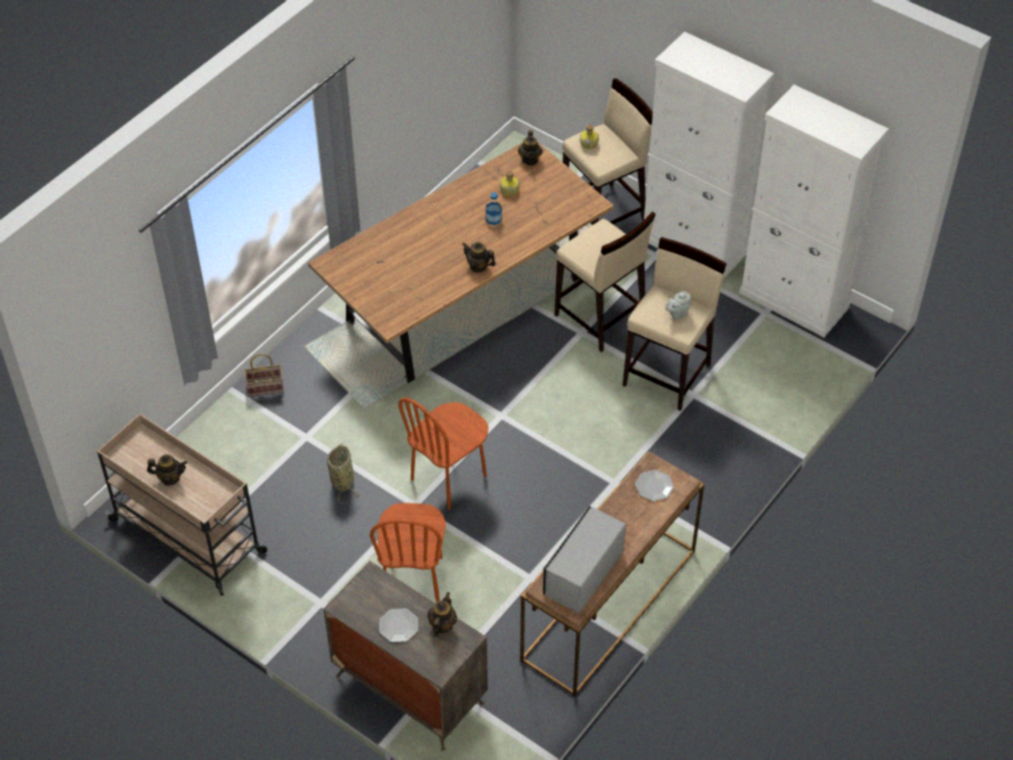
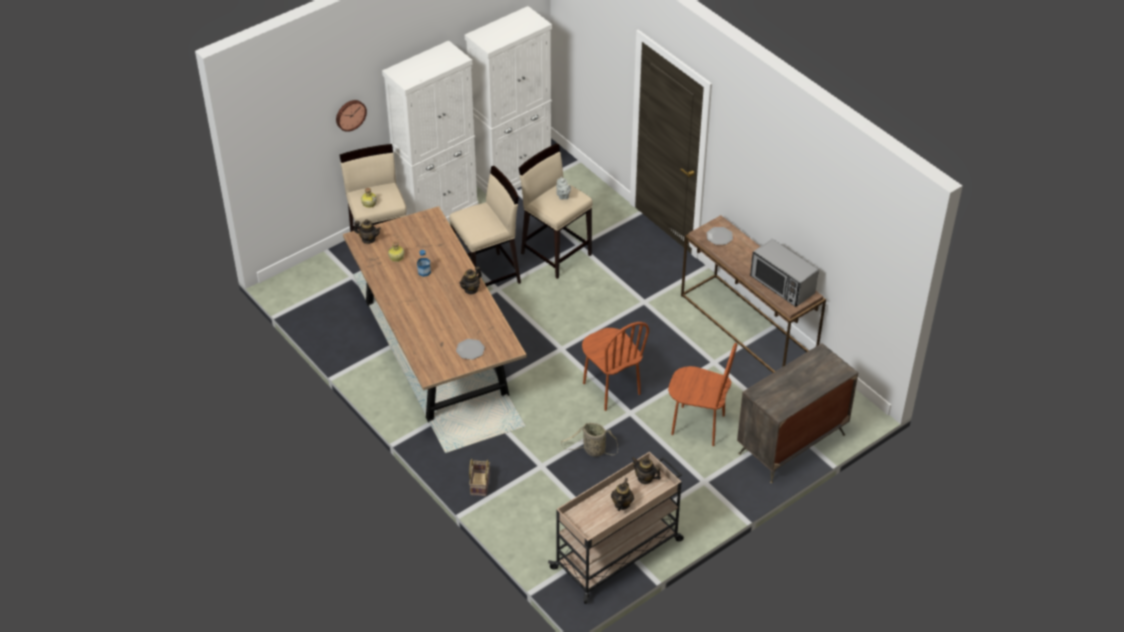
camera: 75 degrees left, 5 degrees down
(398, 626) = (803, 385): plate -> plate (470, 350)
(442, 625) = (807, 363): teapot -> teapot (645, 478)
(641, 48) = (350, 114): none -> wall clock

